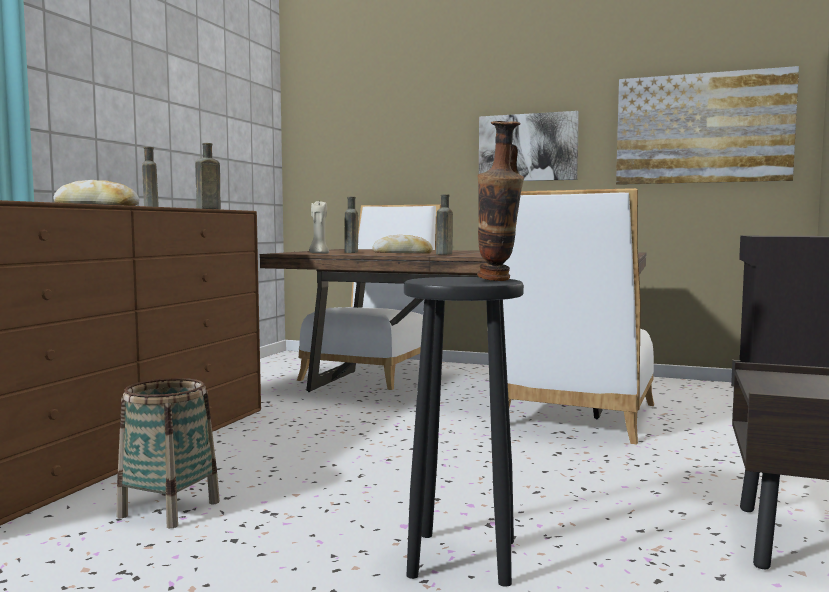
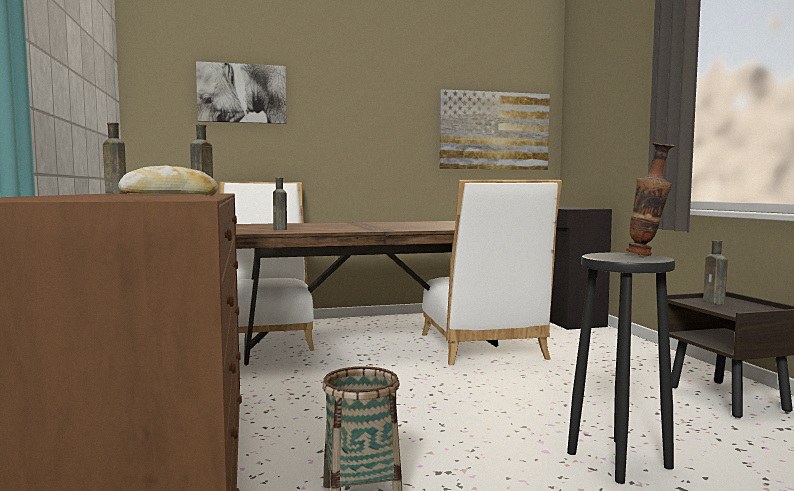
camera: 35 degrees left, 0 degrees up
(319, 253) = (263, 232): beige candle -> none
(402, 253) = (334, 228): bread -> none
(443, 254) = (374, 228): brown bottle -> brown bottle (715, 302)
(527, 147) = (372, 136): picture -> picture (242, 93)

